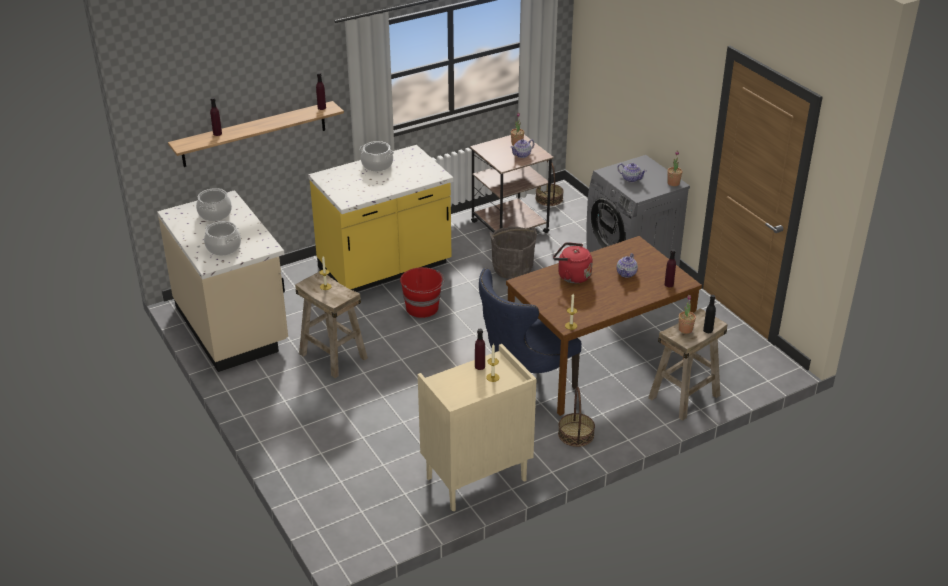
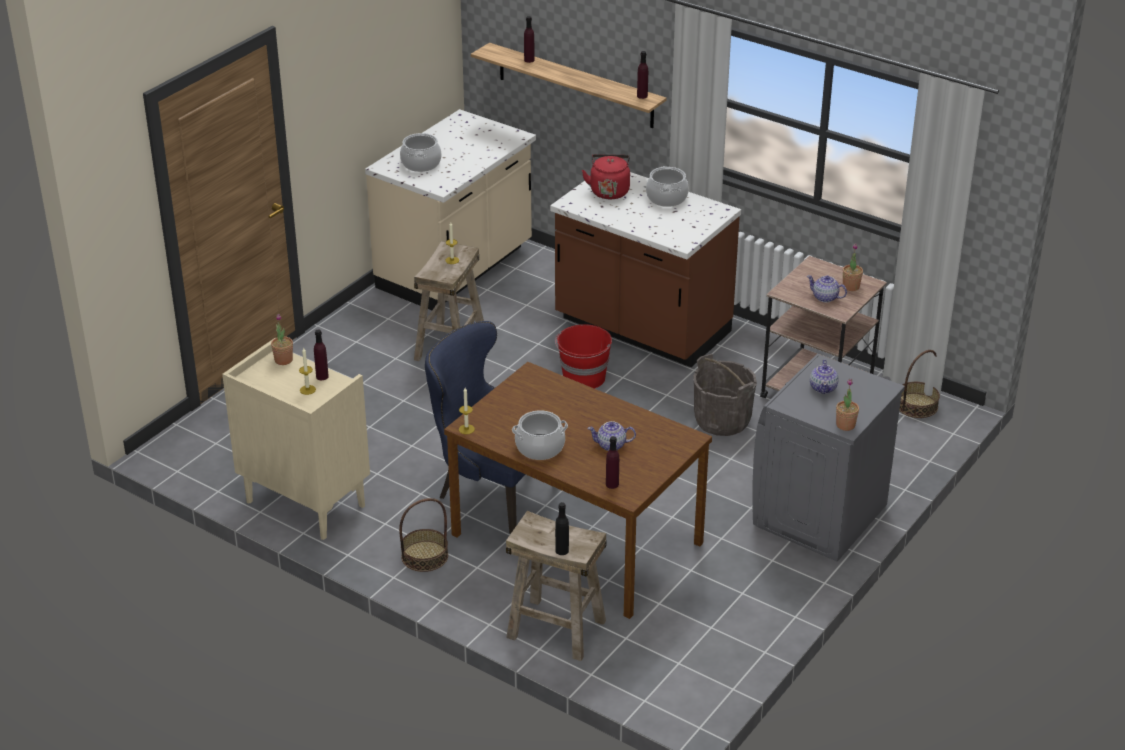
camera: 65 degrees right, 0 degrees up
(215, 214) = (479, 139): cooking pot -> cooking pot (540, 448)
(385, 268) = (642, 328): yellow counter -> brown counter
(572, 276) = (572, 405): red kettle -> red kettle (609, 191)
(685, 329) = (550, 531): potted plant -> potted plant (283, 360)

